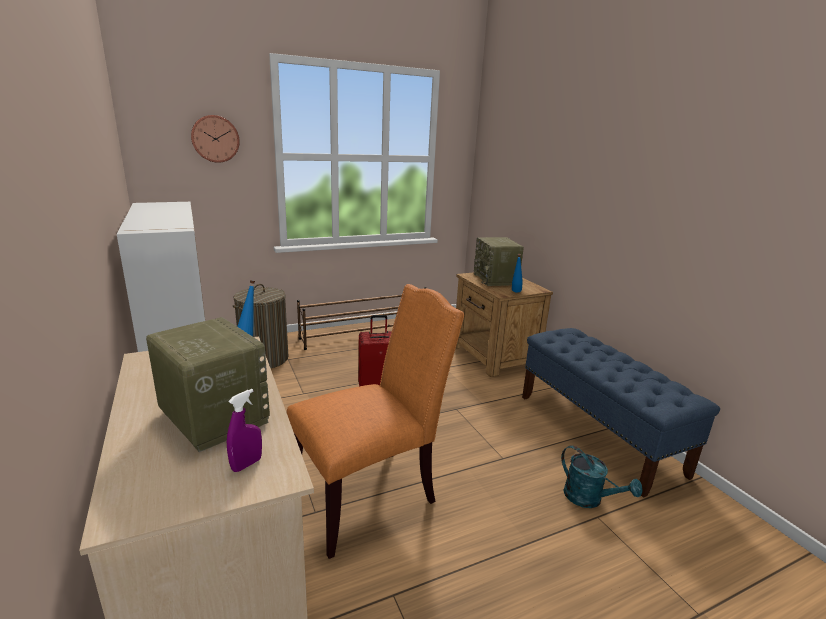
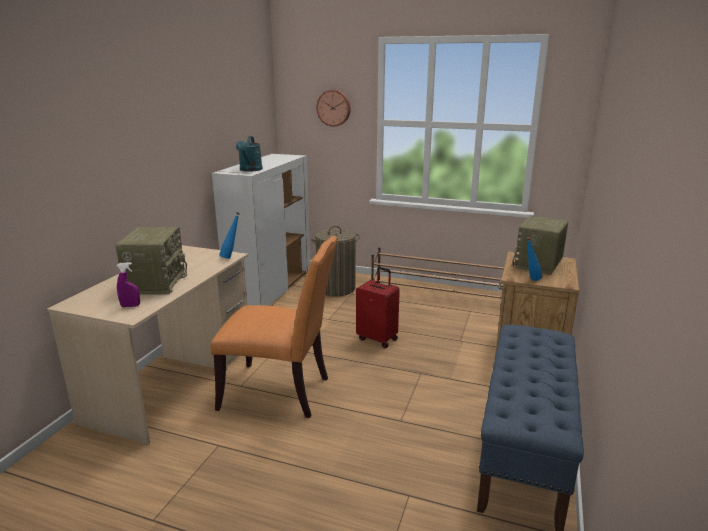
camera: 45 degrees right, 0 degrees up
(589, 499) = (423, 482): turquoise watering can -> turquoise watering can (250, 170)

